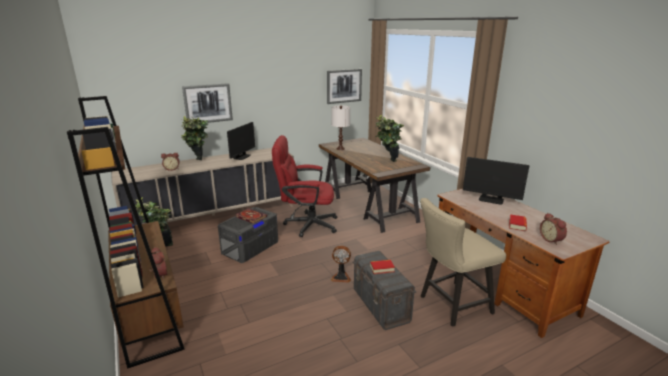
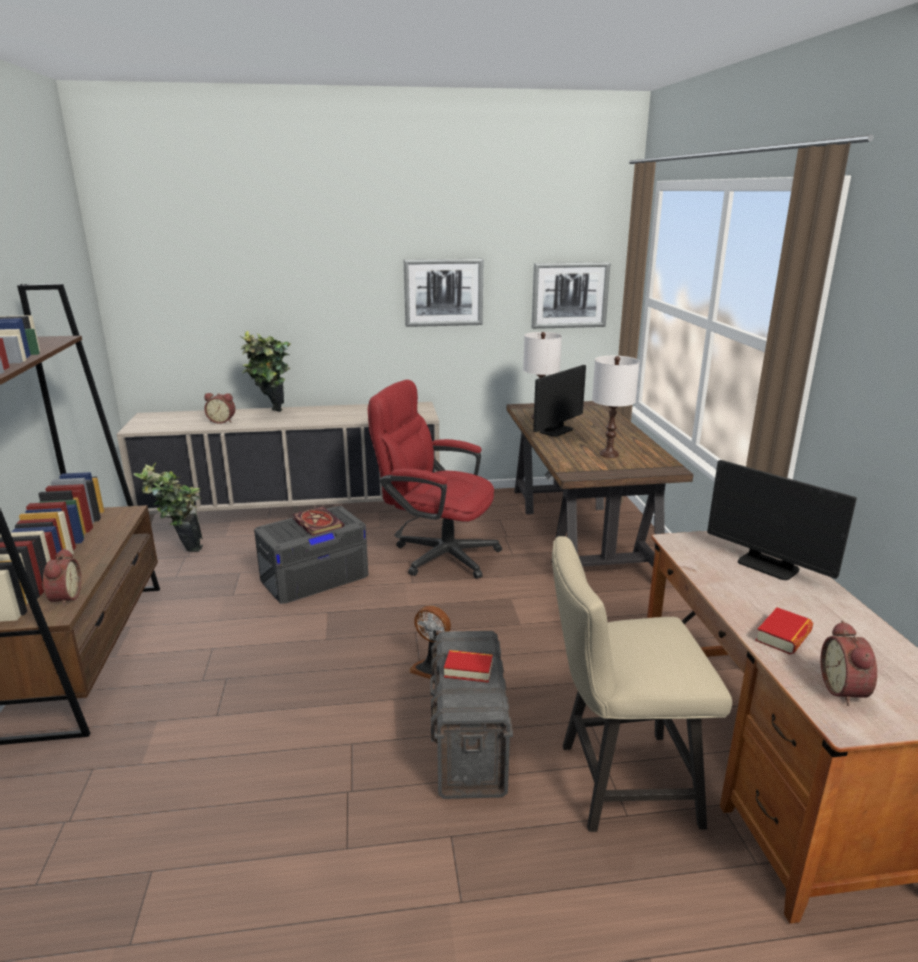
camera: 20 degrees right, 0 degrees up
(208, 103) = (300, 313): picture -> picture (443, 292)
(242, 157) = (349, 413): monitor -> monitor (556, 430)
(387, 162) = (608, 454): potted plant -> white table lamp

